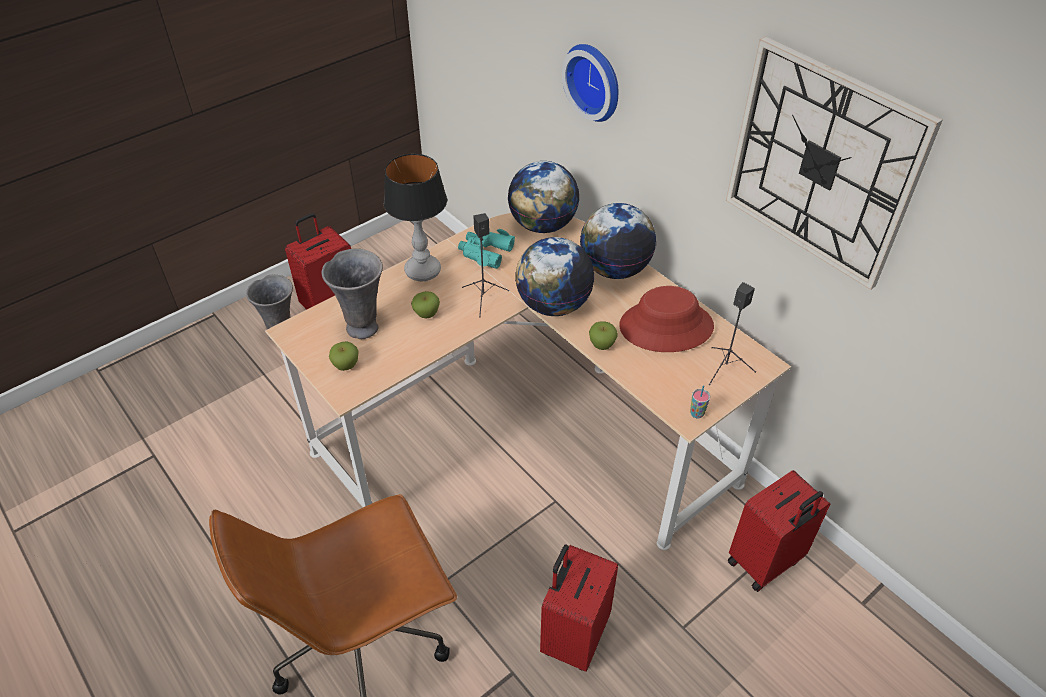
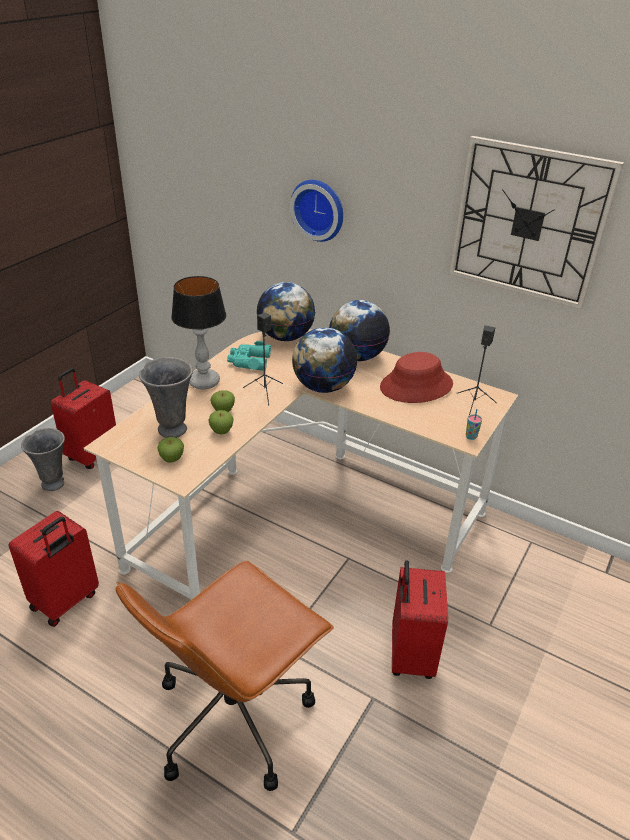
camera: 20 degrees left, 10 degrees down
(602, 345) = (375, 406): apple -> apple (221, 431)
(765, 563) = (526, 562): red suitcase -> red suitcase (66, 602)

